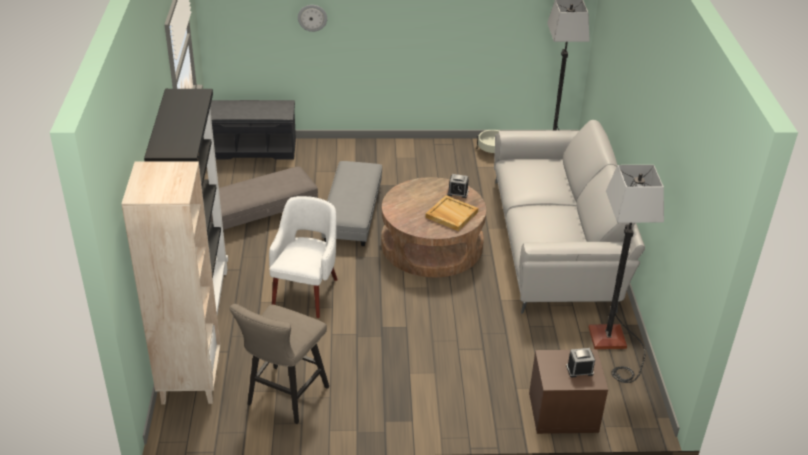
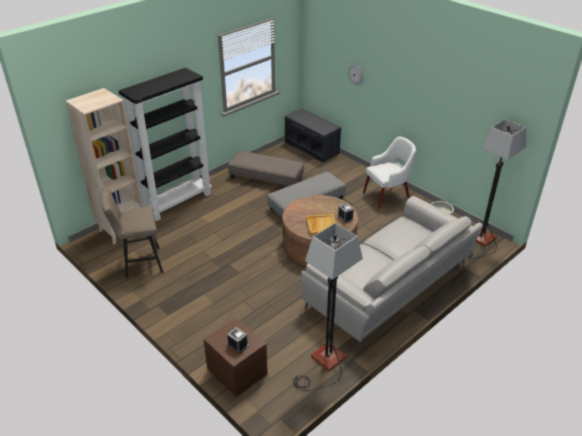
camera: 50 degrees right, 0 degrees up
(306, 292) = (224, 225): white armchair -> white armchair (387, 195)

